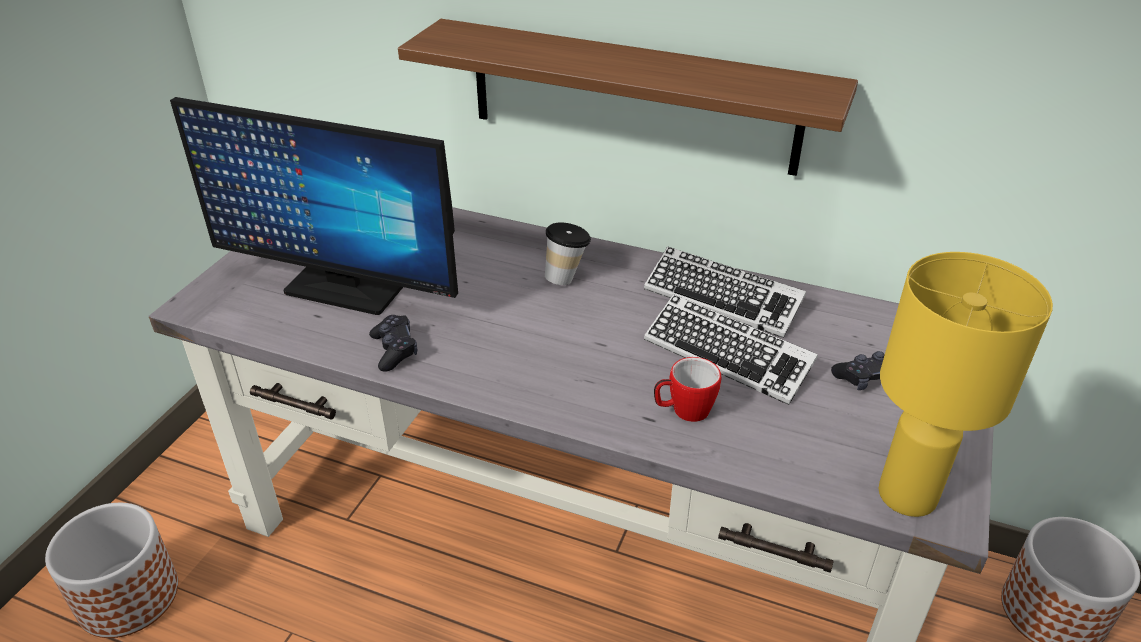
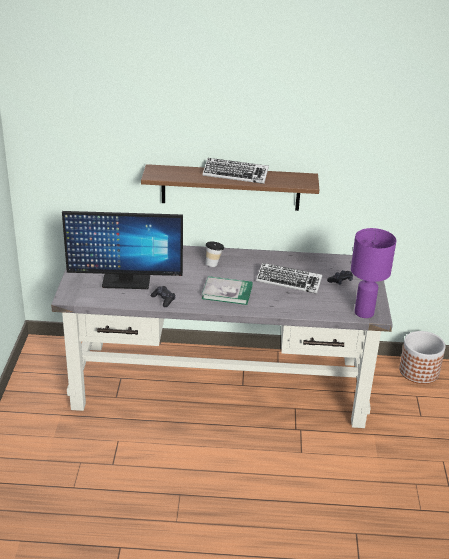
camera: 20 degrees left, 5 degrees down
(128, 596) = (33, 444): planter -> none
(556, 358) = (227, 292): none -> book
(683, 411) = (282, 301): mug -> none
(722, 299) = (278, 262): keyboard -> keyboard (235, 175)
(909, 494) = (364, 312): yellow table lamp -> purple table lamp

